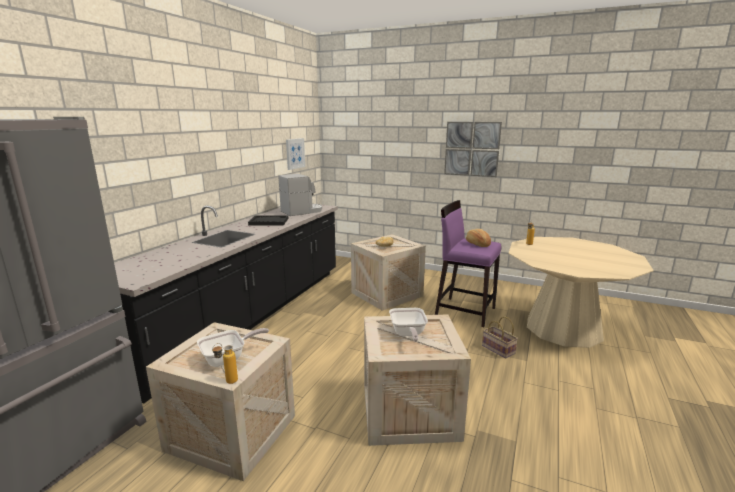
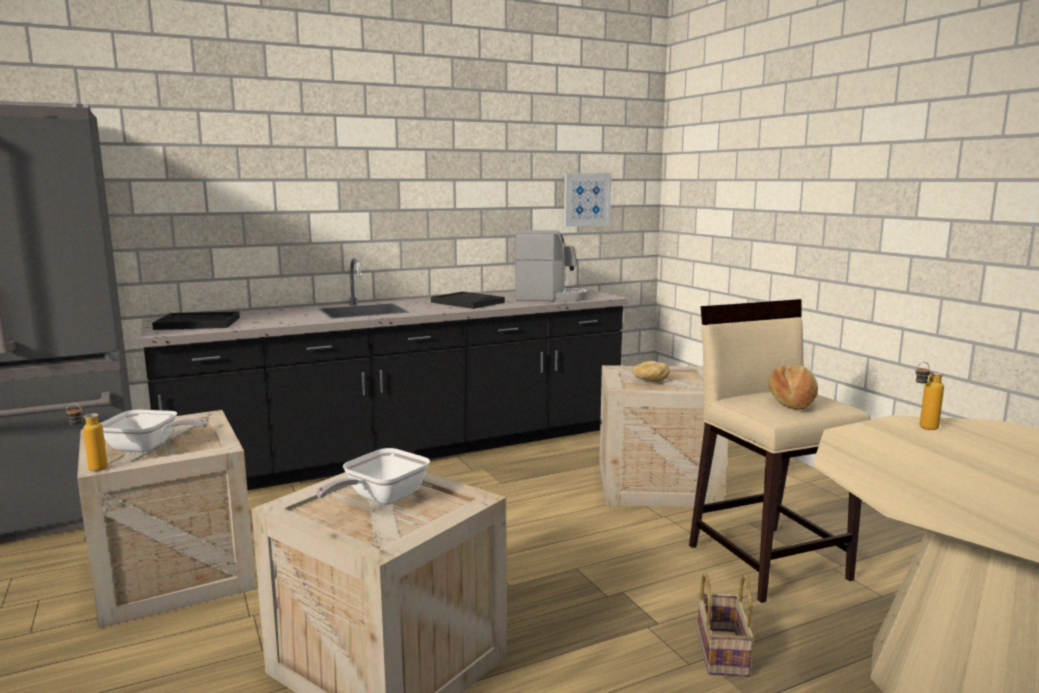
camera: 40 degrees right, 5 degrees down
(140, 270) = (198, 323): none -> black tray
(464, 311) = (767, 561): purple stool -> beige stool
(472, 149) = (918, 191): picture -> none

